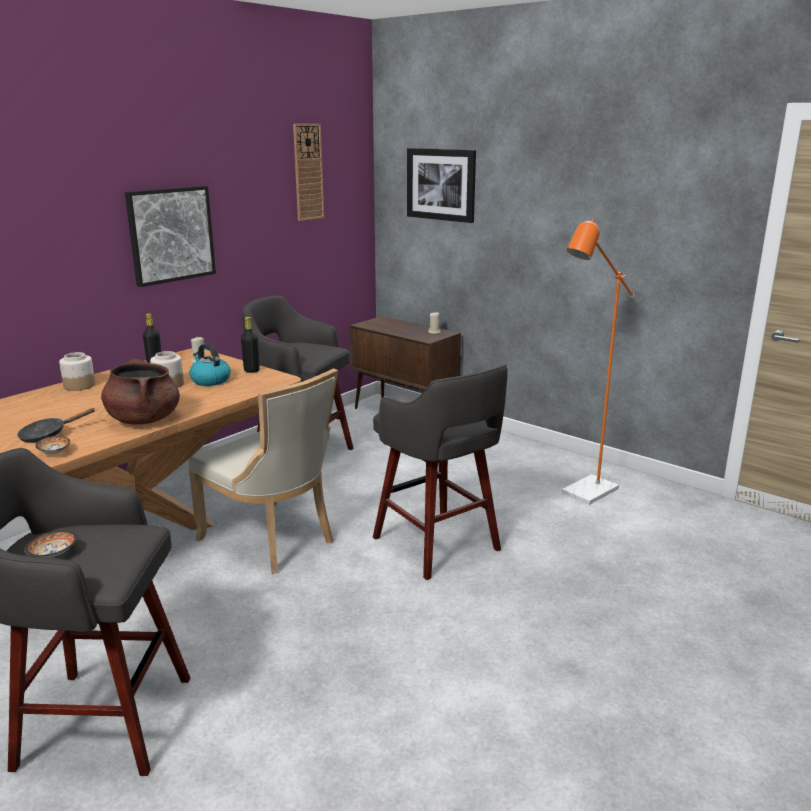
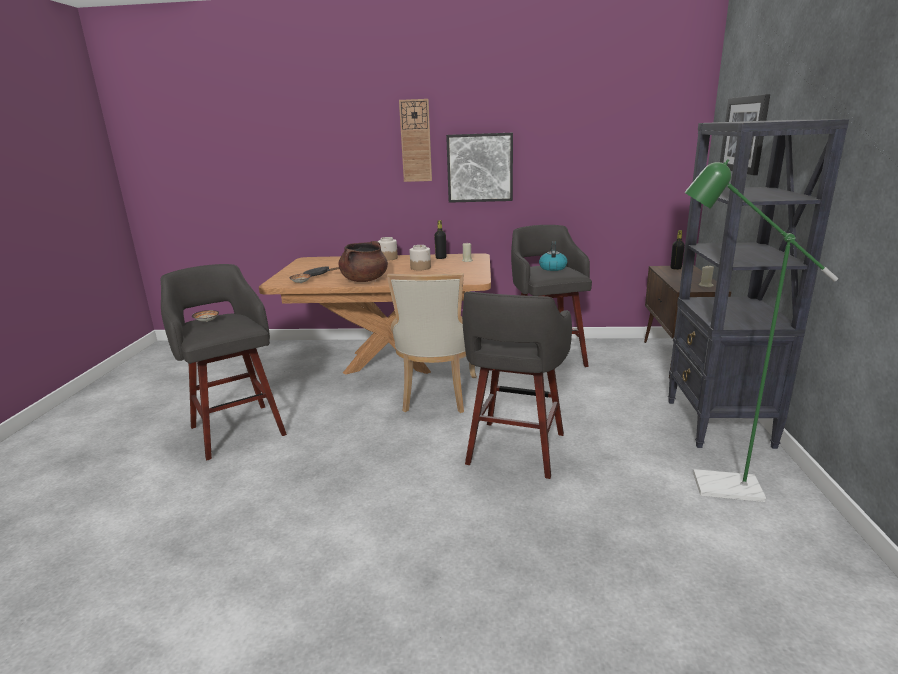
camera: 55 degrees right, 0 degrees up
(210, 380) = (443, 271): kettle -> kettle (552, 268)
(251, 370) = (476, 272): black bottle -> black bottle (675, 268)
(308, 172) = (623, 124): wall clock -> wall clock (416, 141)
(515, 452) = (718, 424): none -> black bookcase
(584, 494) = (714, 486): orange floor lamp -> green floor lamp

